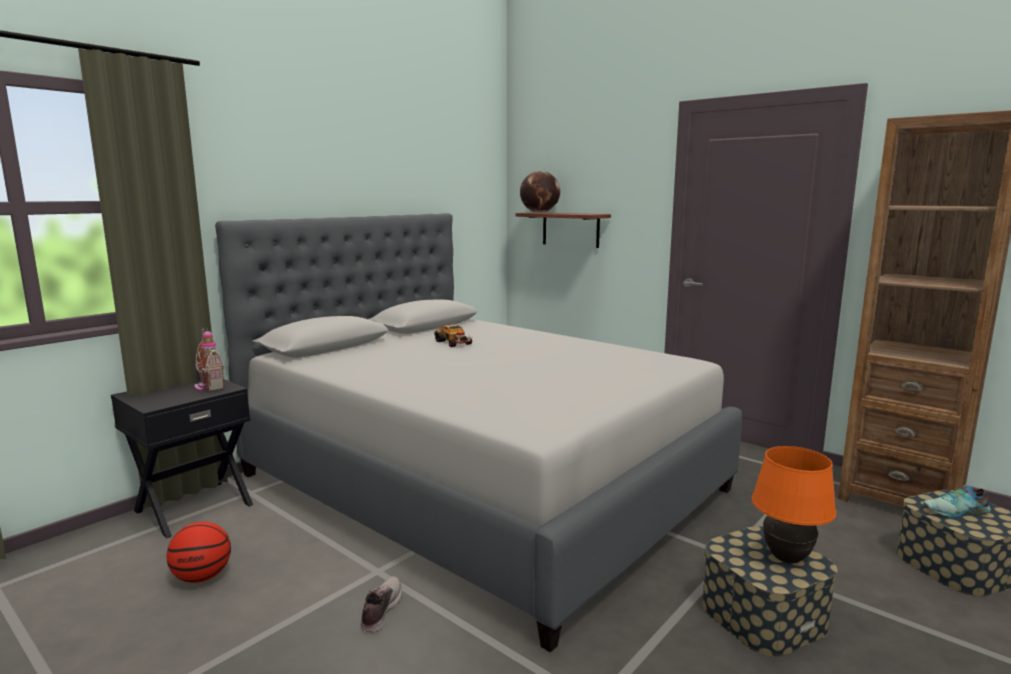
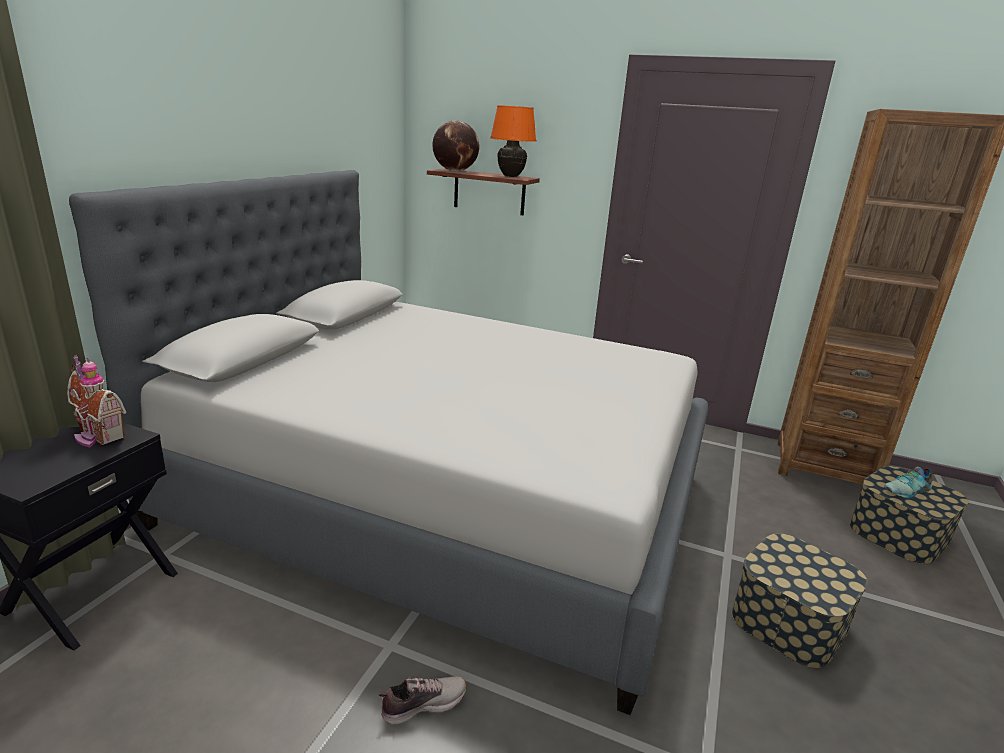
camera: 20 degrees left, 10 degrees up
(202, 577) = (161, 704): basketball -> none
(380, 611) = (422, 704): shoe -> shoe turned 75 degrees clockwise
(454, 342) = (402, 342): toy car -> none
(787, 559) = (820, 571): orange table lamp -> orange table lamp (511, 176)

